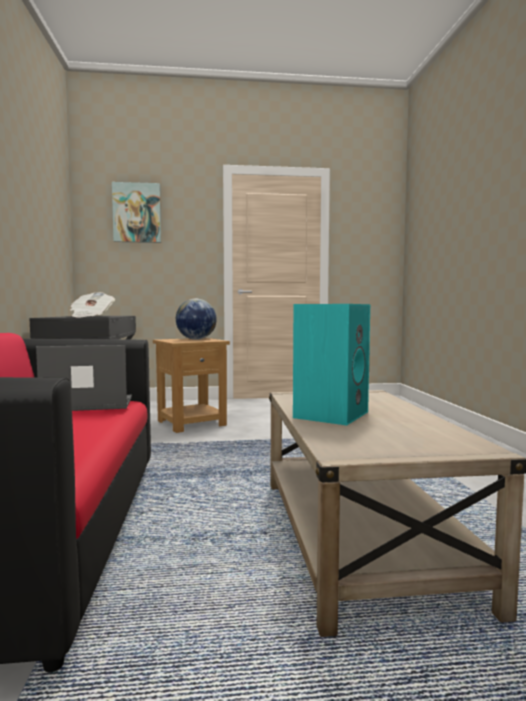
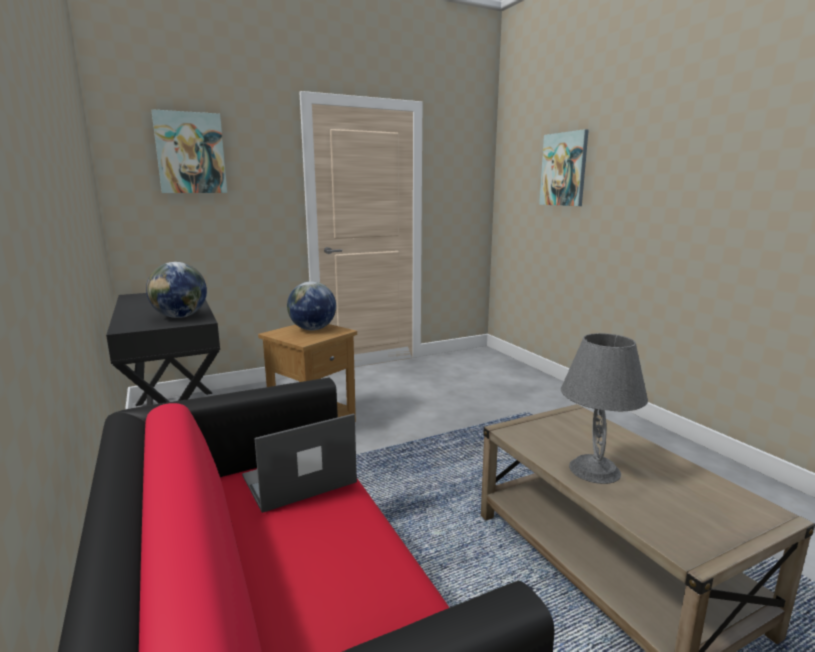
camera: 20 degrees left, 10 degrees up
(91, 317) = (180, 317): newspaper -> globe
(330, 414) = (594, 469): turquoise speaker -> grey table lamp
(451, 209) = (564, 169): none -> picture

